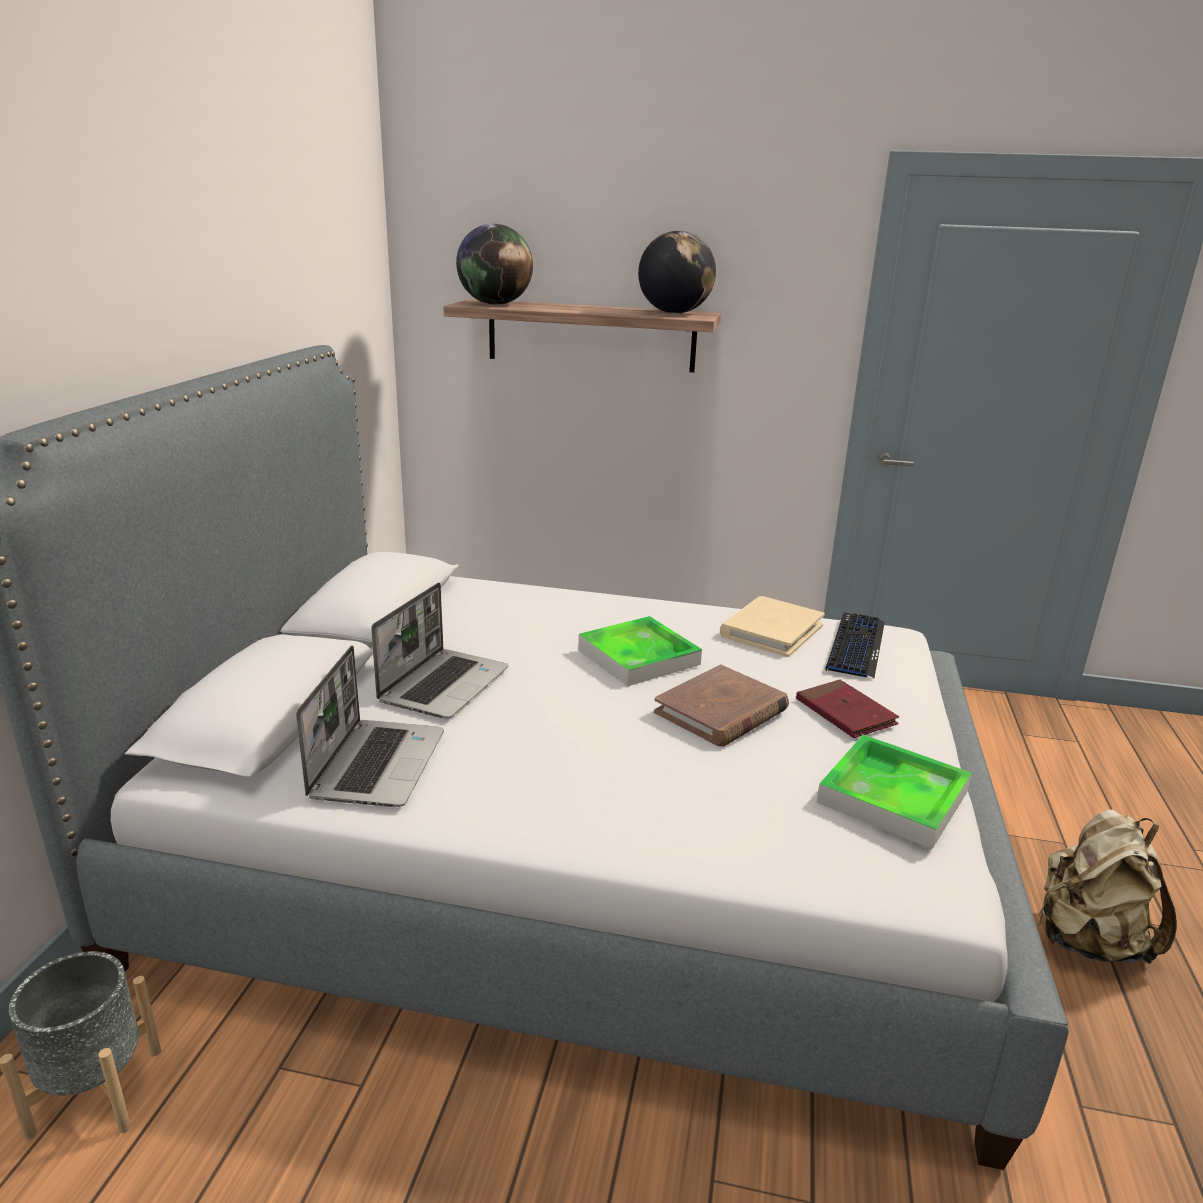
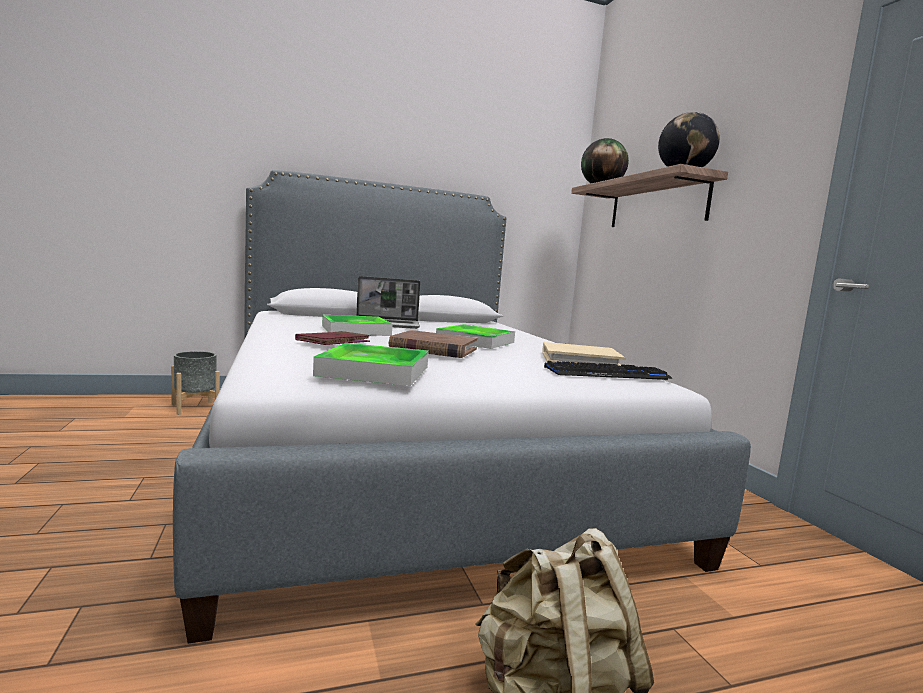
camera: 60 degrees right, 15 degrees down
(377, 764) = (305, 321): laptop -> none
(525, 734) = (355, 330): none -> tray
(845, 713) = (487, 370): red book -> red book (333, 342)

